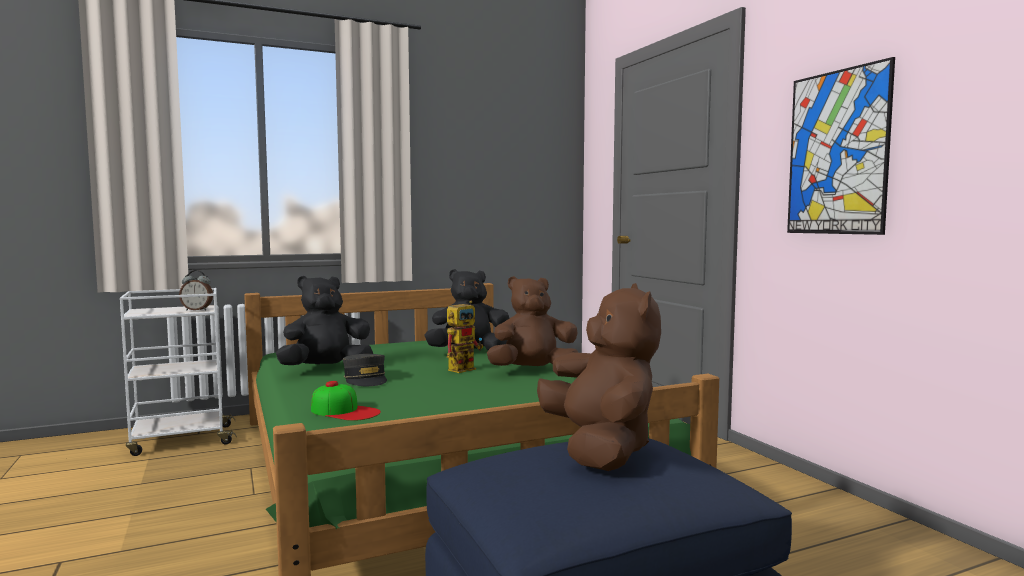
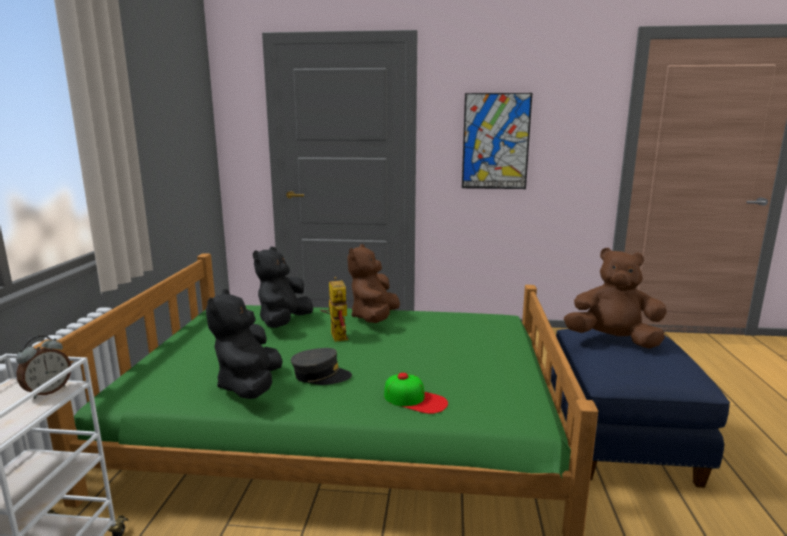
camera: 60 degrees left, 10 degrees up
(345, 411) = (415, 399): cap -> cap turned 60 degrees clockwise

